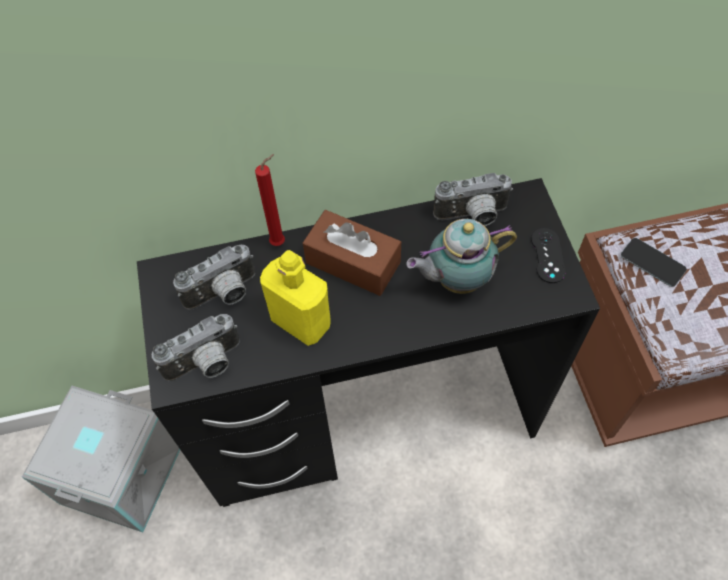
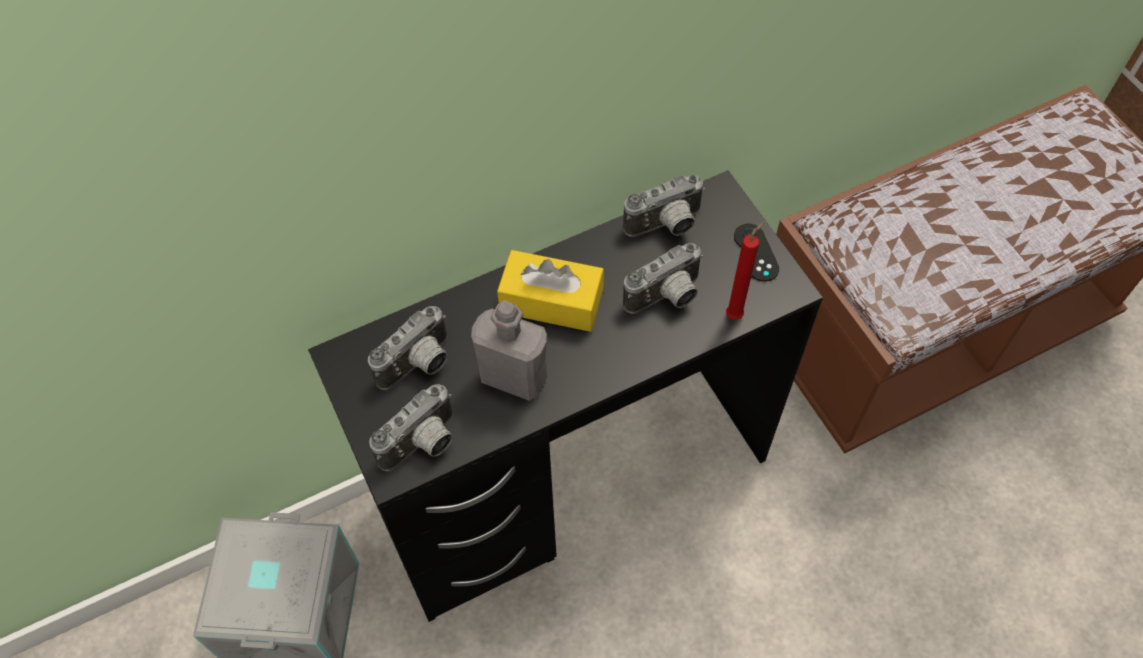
camera: 15 degrees left, 0 degrees up
(280, 242) = (464, 295): red candle -> red candle (736, 314)
(301, 322) = (513, 377): yellow bottle -> grey bottle
(353, 262) = (551, 301): brown tissue box -> yellow tissue box
(456, 280) = (667, 298): teapot -> camera
(652, 262) = (859, 238): phone -> none

